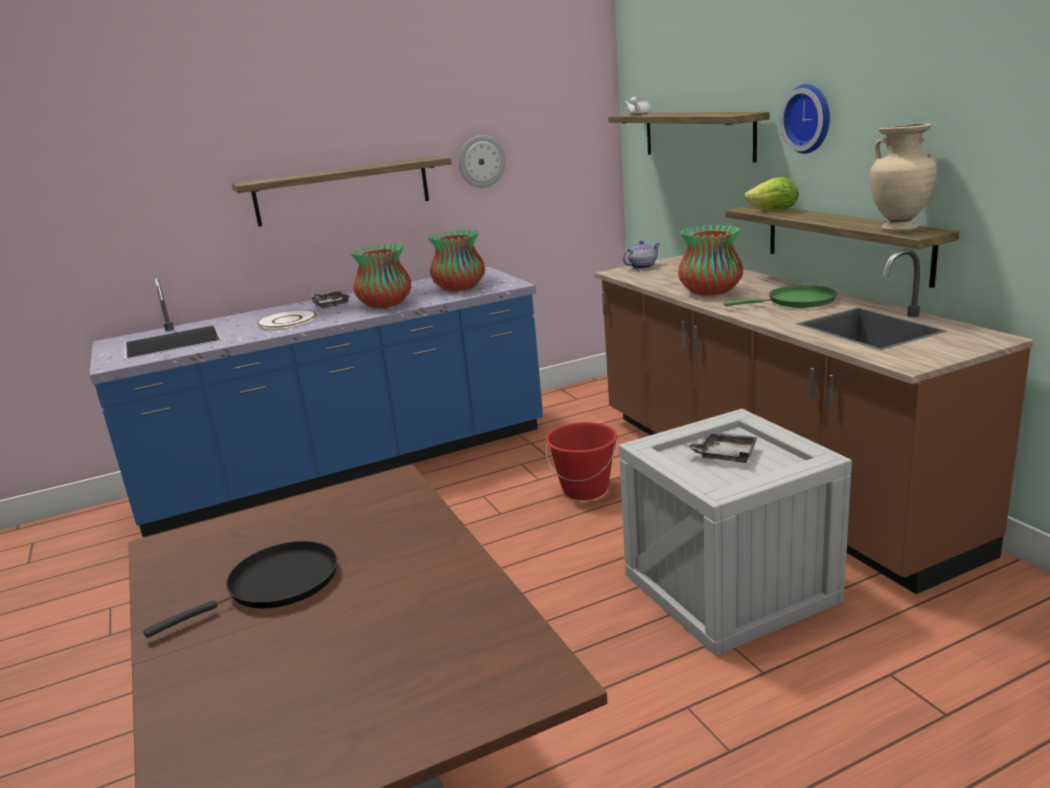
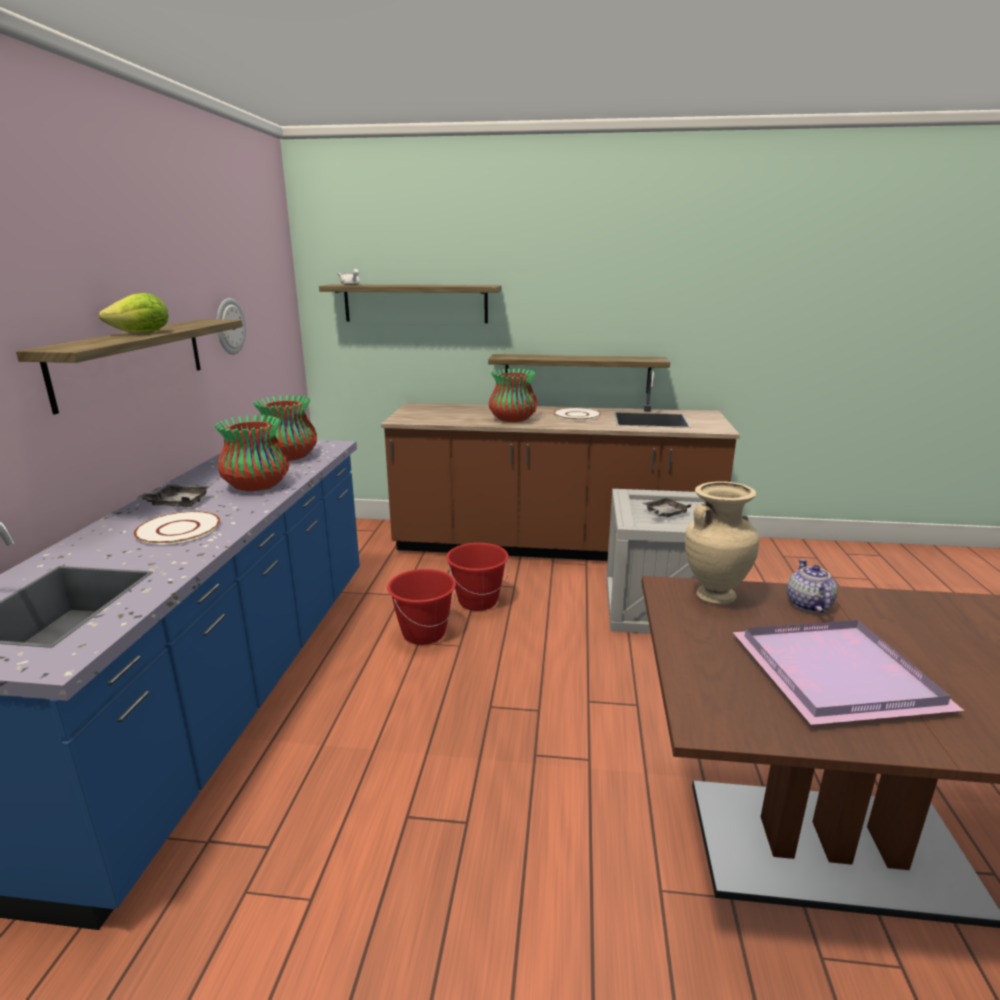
camera: 60 degrees left, 0 degrees up
(276, 585) = (837, 672): black frying pan -> purple tray
(499, 491) = (423, 633): none -> red bucket
(641, 267) = (406, 414): teapot -> teapot (808, 605)
(774, 211) = (526, 357): lettuce -> lettuce (142, 333)
(797, 301) = (577, 415): green frying pan -> white plate
(809, 118) = (542, 290): wall clock -> none
(899, 229) = (639, 358): beige vase -> beige vase (713, 596)

